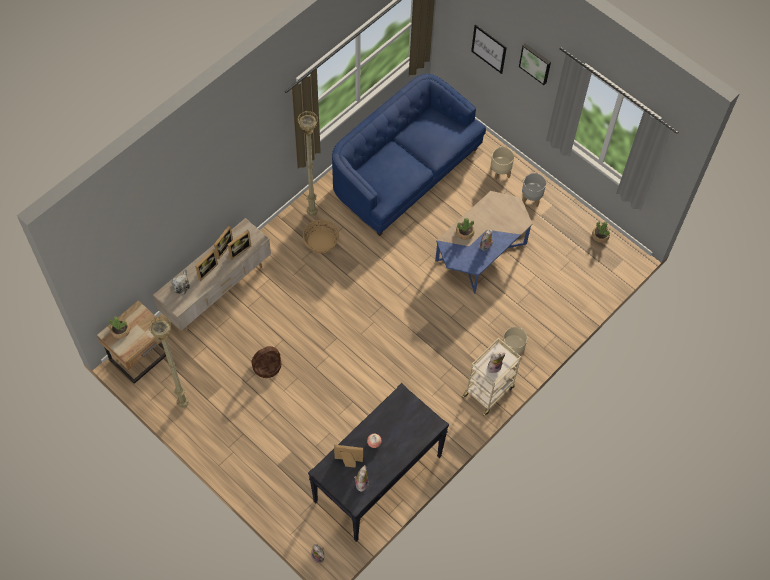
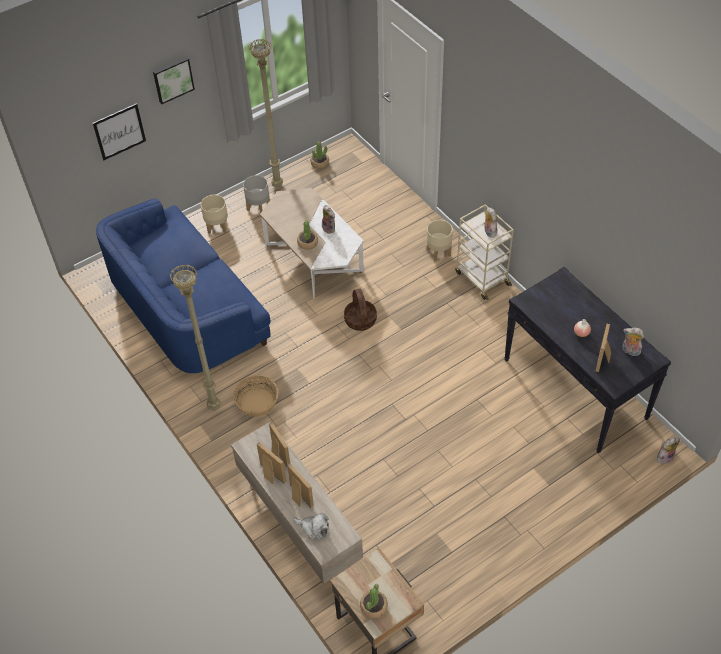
camera: 75 degrees left, 10 degrees down
(183, 403) = (453, 581): beige floor lamp -> beige floor lamp (276, 186)
(267, 366) = (417, 480): basket -> basket (360, 320)
(480, 252) = (313, 258): blue coffee table -> white coffee table

